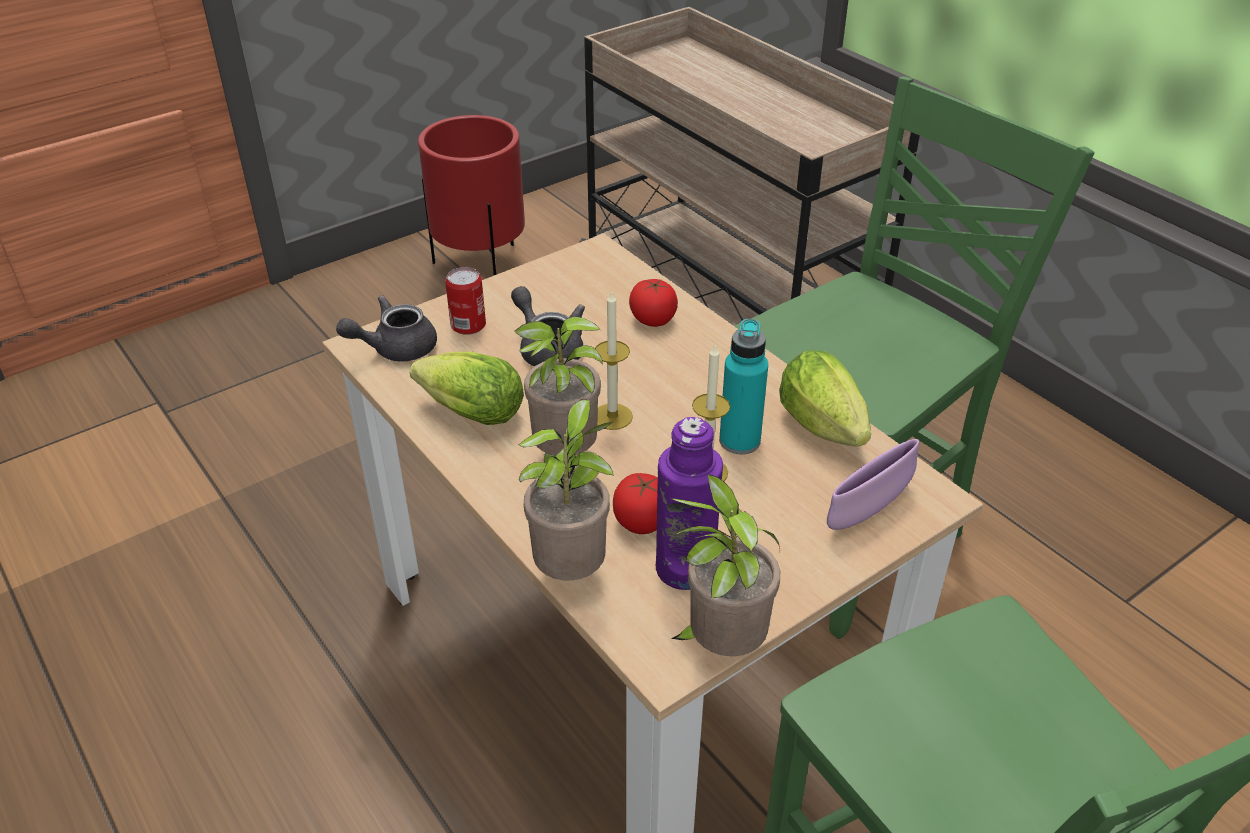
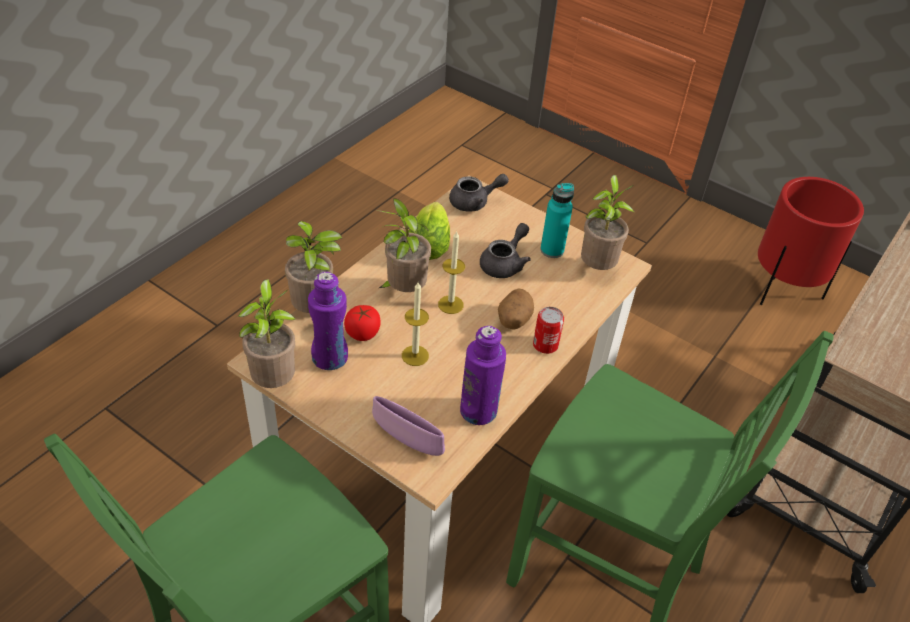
camera: 70 degrees right, 5 degrees up
(395, 348) = (474, 202): grey teapot -> grey teapot turned 120 degrees clockwise
(468, 325) = (511, 225): can -> can (545, 345)
(591, 273) = (597, 267): none -> potted plant
(653, 319) = (560, 306): tomato -> none
(666, 365) = (513, 320): none -> potato
(739, 441) = (450, 367): turquoise bottle -> turquoise bottle (552, 250)
(826, 431) = (478, 411): lettuce -> purple bottle

